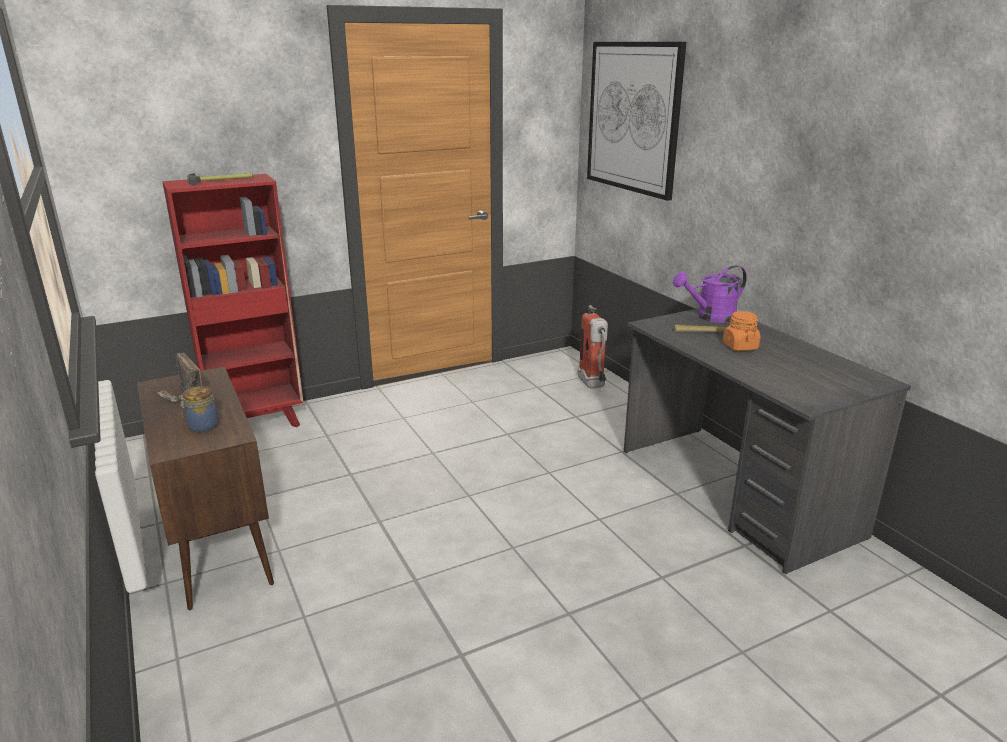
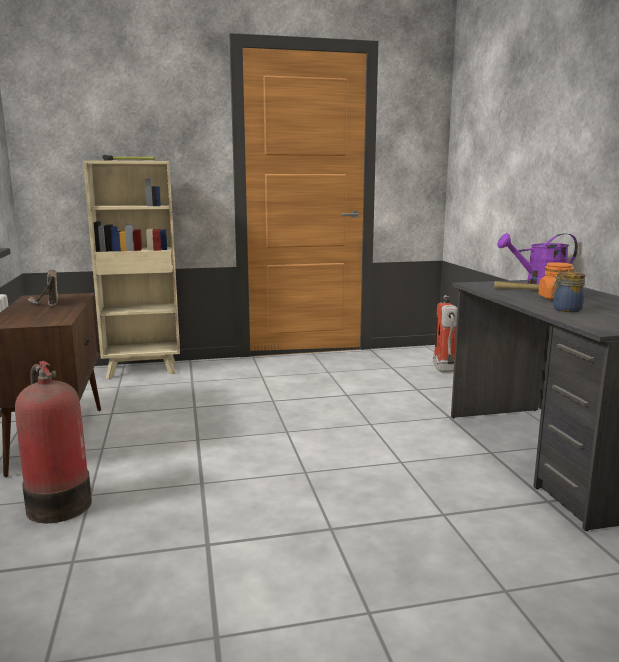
camera: 15 degrees right, 10 degrees down
(202, 427) = (39, 316): jar -> jar (565, 310)
(258, 424) = (143, 370): red bookcase -> beige bookcase
(275, 635) = (57, 504): none -> fire extinguisher
(633, 118) = (487, 123): picture -> none

